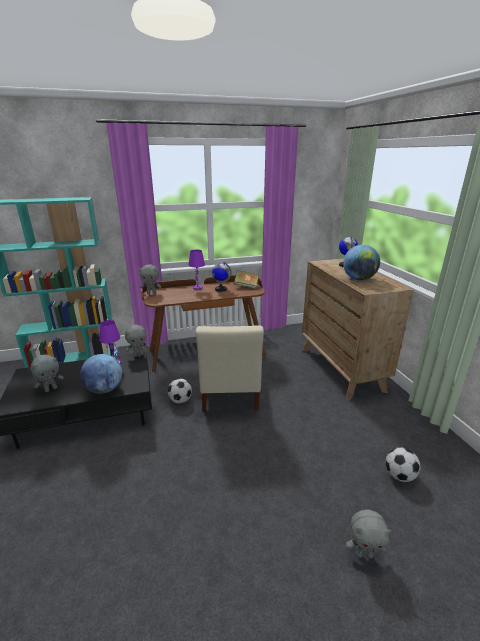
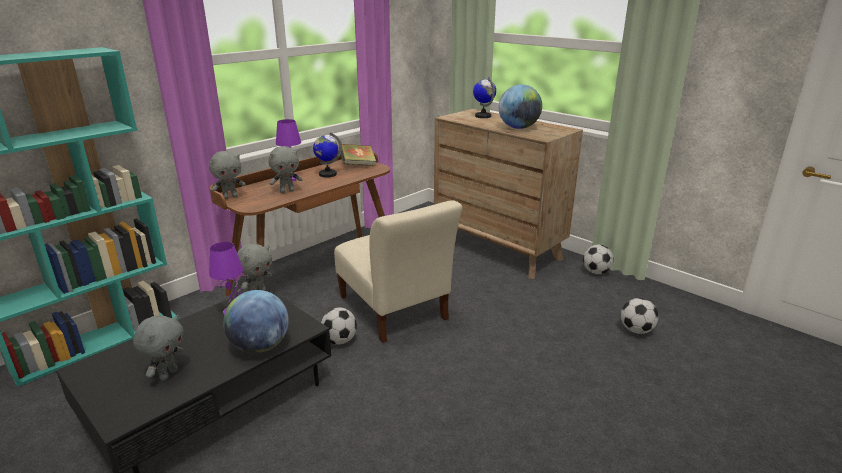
camera: 30 degrees left, 0 degrees up
(364, 554) = (664, 406): grey plush toy -> grey plush toy (287, 191)
(407, 412) = (595, 272): none -> football

